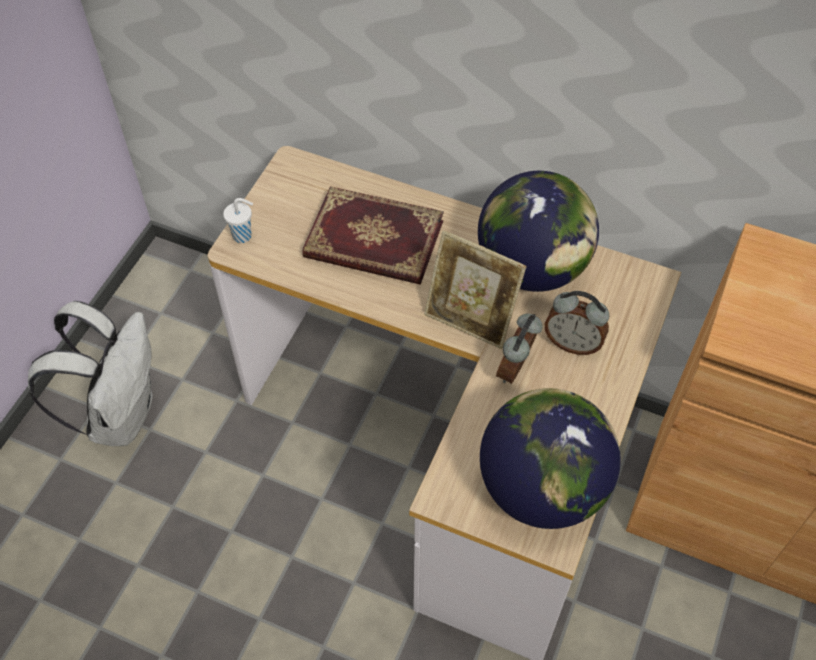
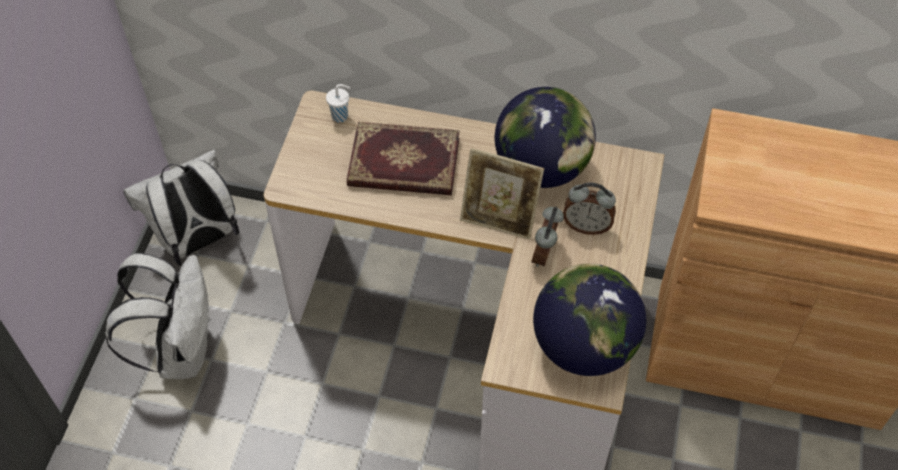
camera: 10 degrees left, 0 degrees up
(164, 300) = (198, 241): none -> white backpack
(243, 236) = (291, 175): white cup -> white cup (341, 116)

